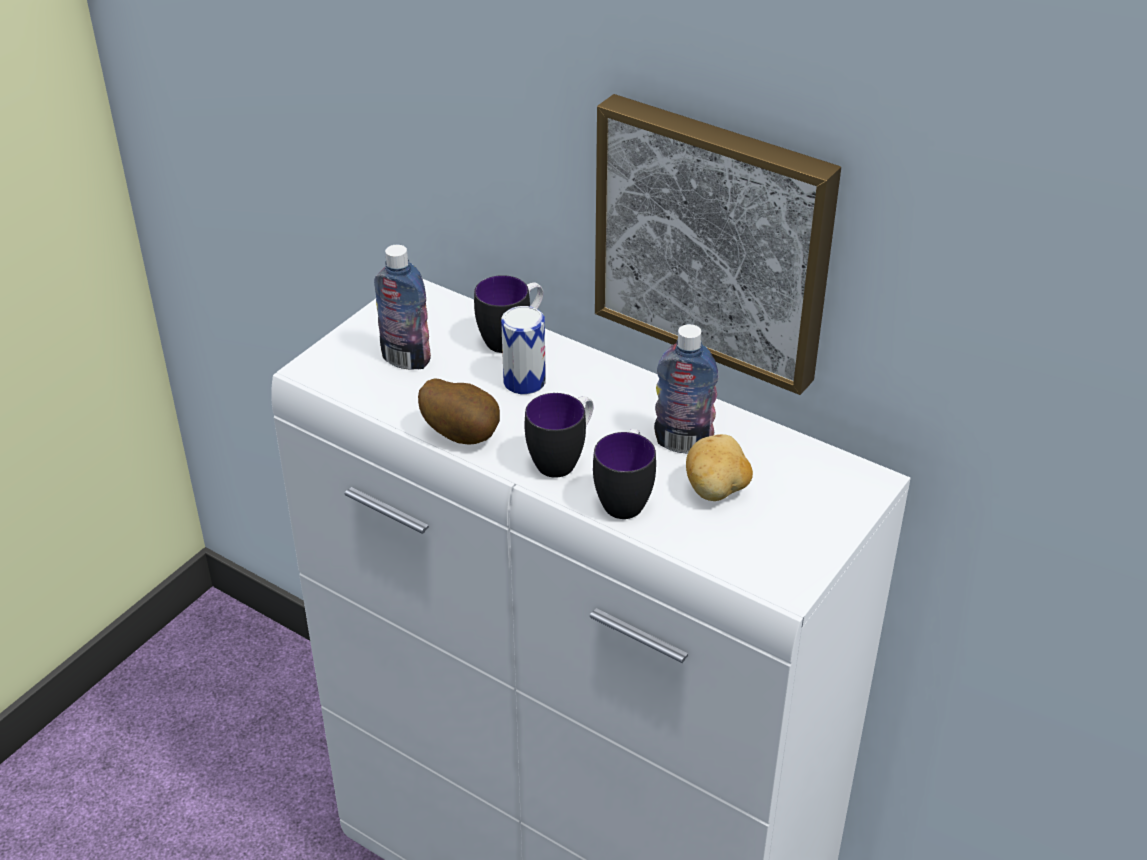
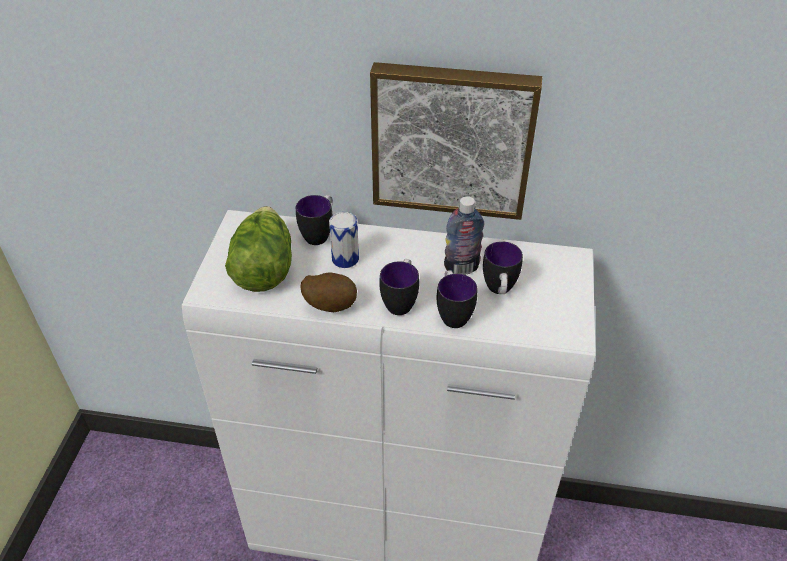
camera: 25 degrees left, 5 degrees up
(406, 359) = (263, 267): bottle -> lettuce
(716, 491) = (499, 291): potato -> mug

